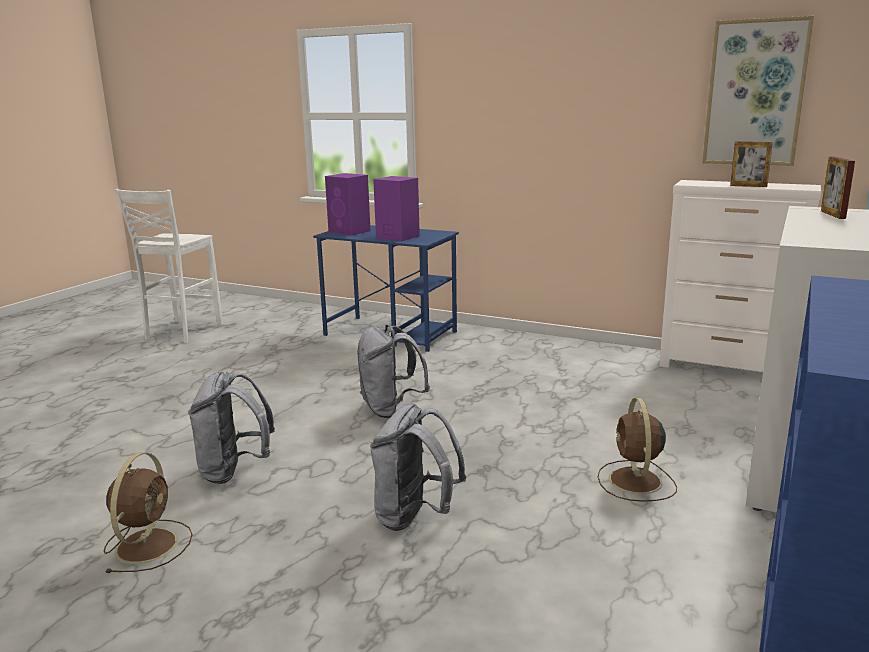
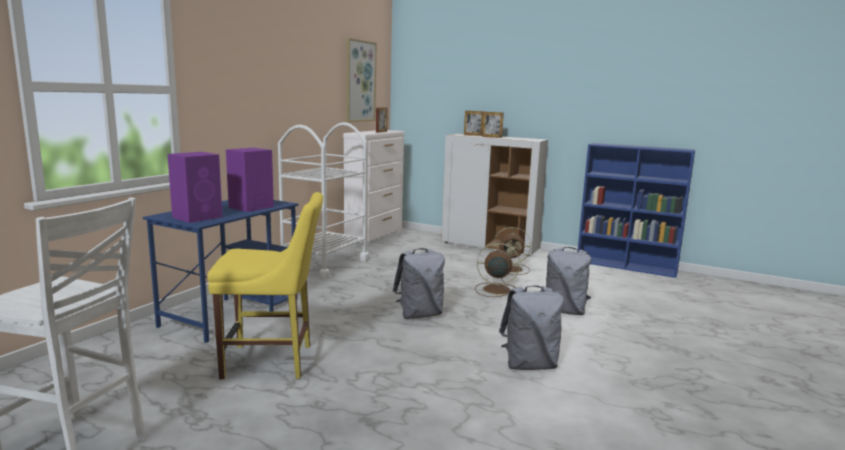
camera: 90 degrees left, 5 degrees down
(148, 544) = (639, 385): brown fan -> brown fan (495, 290)
(282, 359) = (273, 361): none -> yellow chair
(561, 351) = (324, 264): none -> white cart
(811, 222) = (492, 137): none -> picture frame

